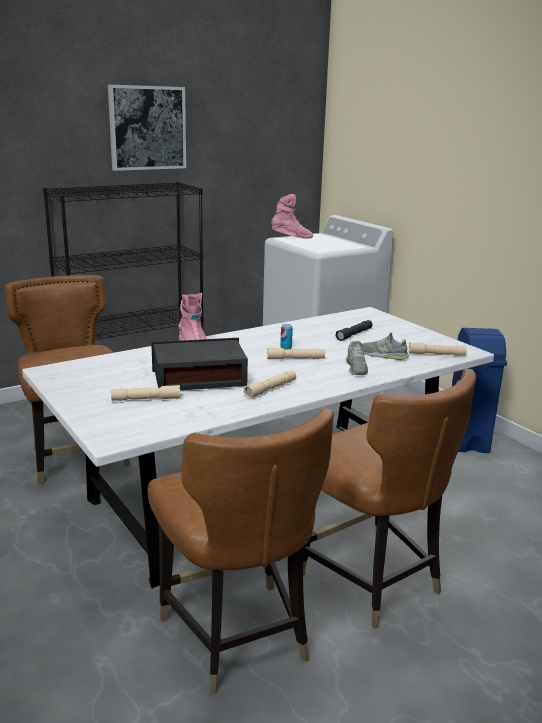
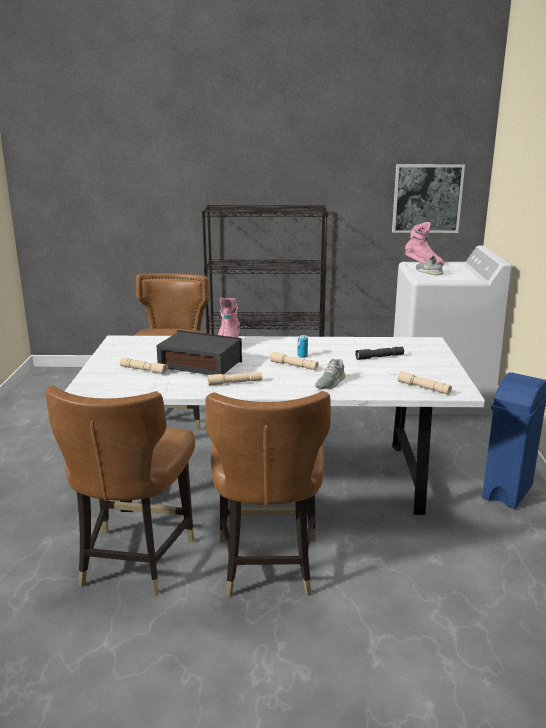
camera: 35 degrees right, 0 degrees up
(147, 128) = (300, 158): picture -> picture (427, 198)
(383, 355) = (373, 378): grey shoe -> grey shoe (429, 272)

